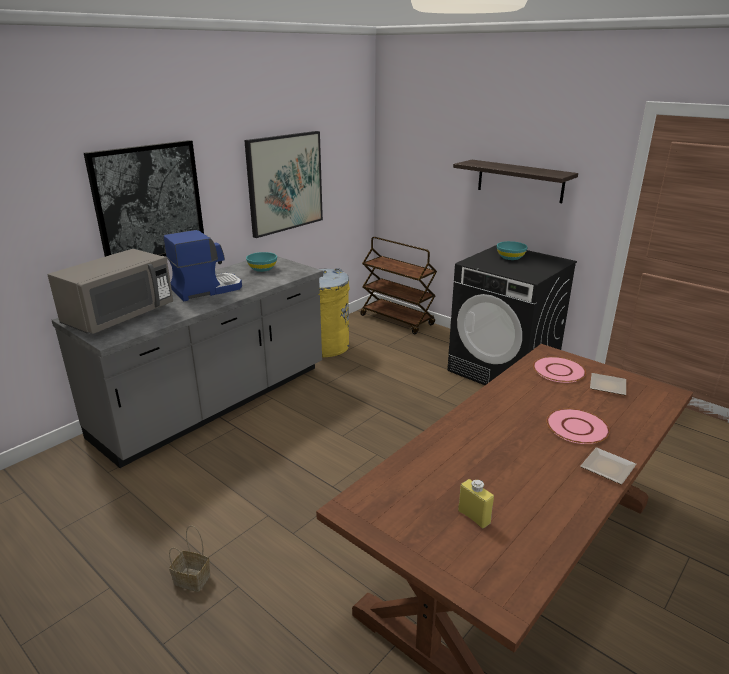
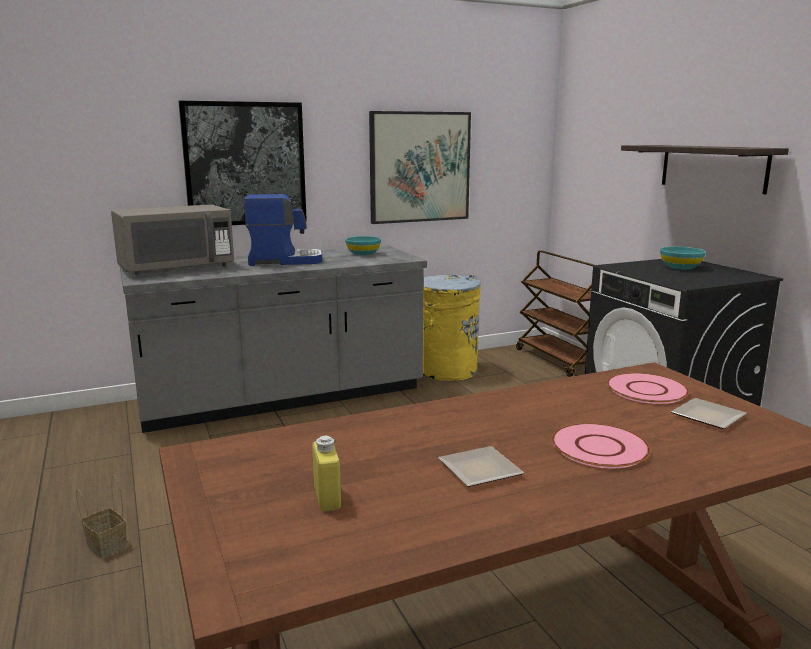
camera: 25 degrees right, 10 degrees down
(605, 468) = (589, 497): plate -> plate (477, 470)

